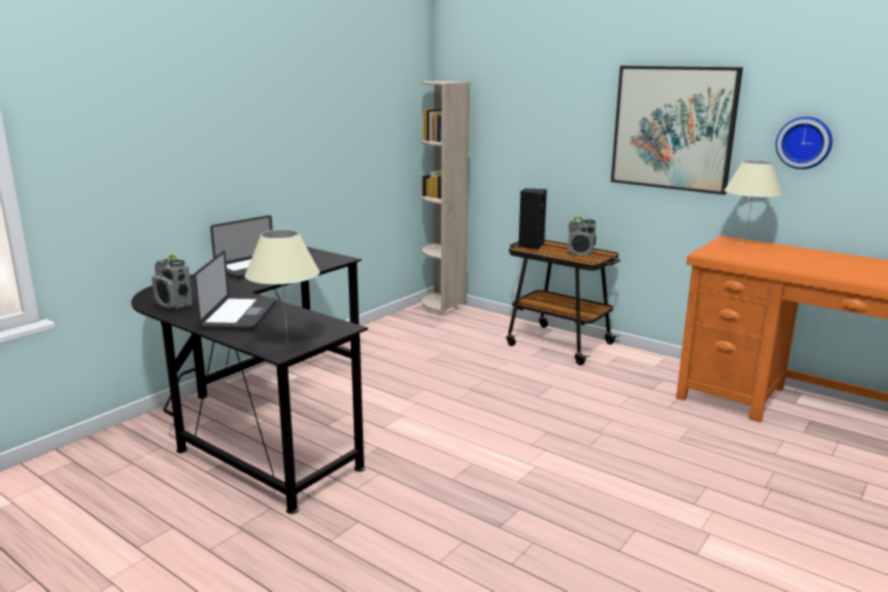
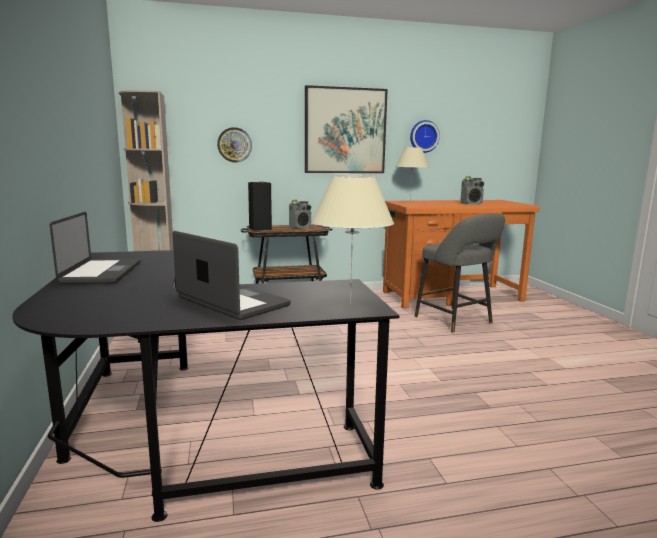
camera: 50 degrees left, 5 degrees down
(174, 305) = (122, 316): radio -> radio (471, 204)
(535, 139) = (234, 145): none -> wall clock
(706, 440) = (456, 321): none -> grey stool

